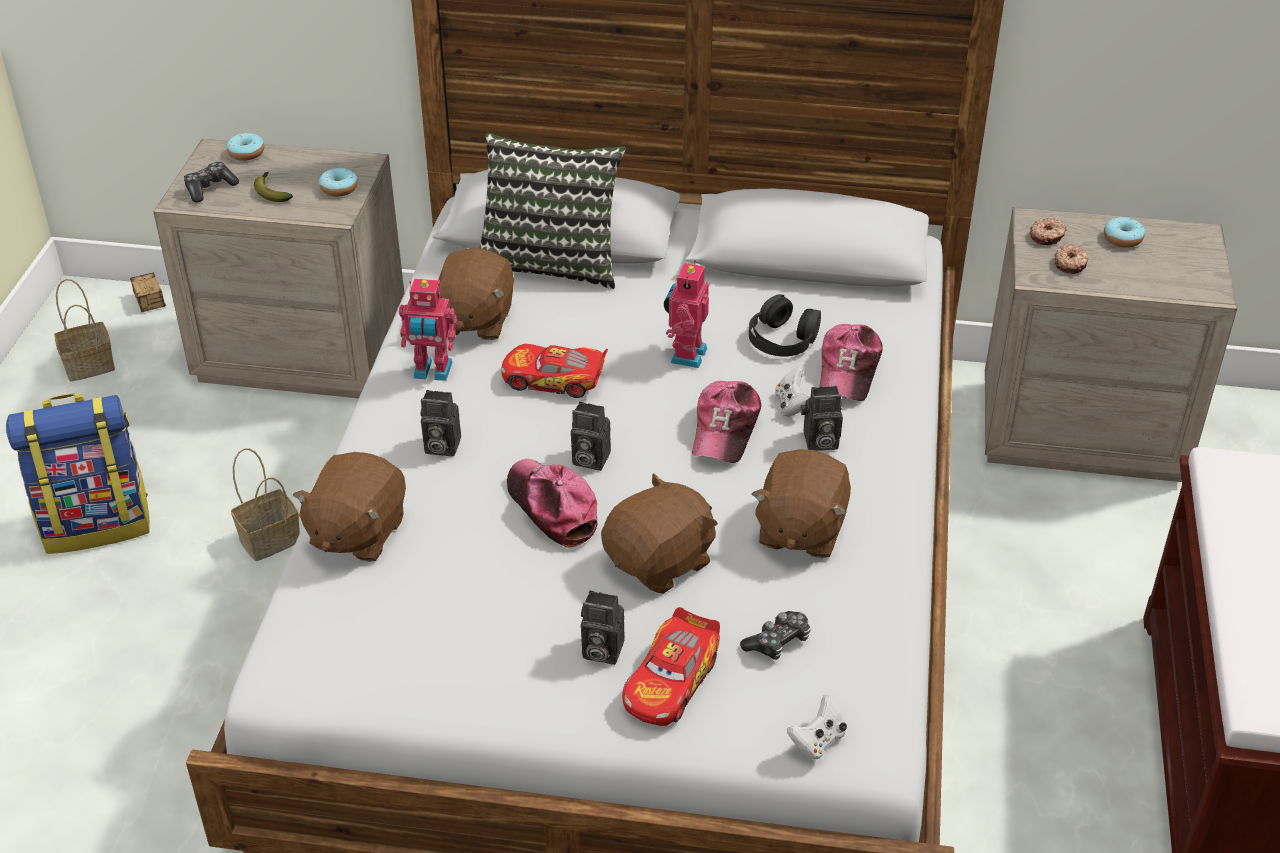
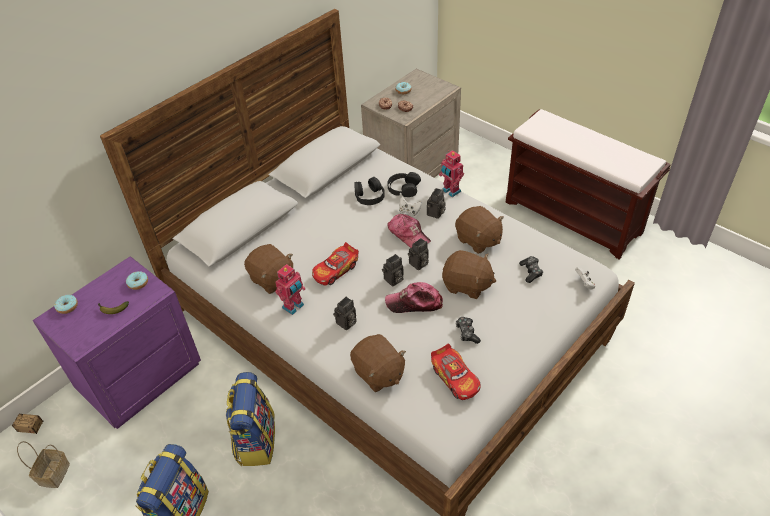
camera: 55 degrees left, 5 degrees up
(210, 188) = (81, 332): game controller -> game controller (467, 333)
(271, 538) = (255, 440): basket -> backpack
(303, 352) = (139, 377): beige nightstand -> purple nightstand
(551, 261) = (256, 239): pillow -> none
(600, 651) = (503, 323): camera -> camera (418, 264)
(661, 562) = (467, 285): brown plush toy -> brown plush toy turned 120 degrees clockwise
(672, 682) = (532, 309): toy car -> toy car (455, 377)
(685, 355) = (354, 226): toy robot -> toy robot (450, 191)
(848, 371) = (403, 188): cap -> black headphones

